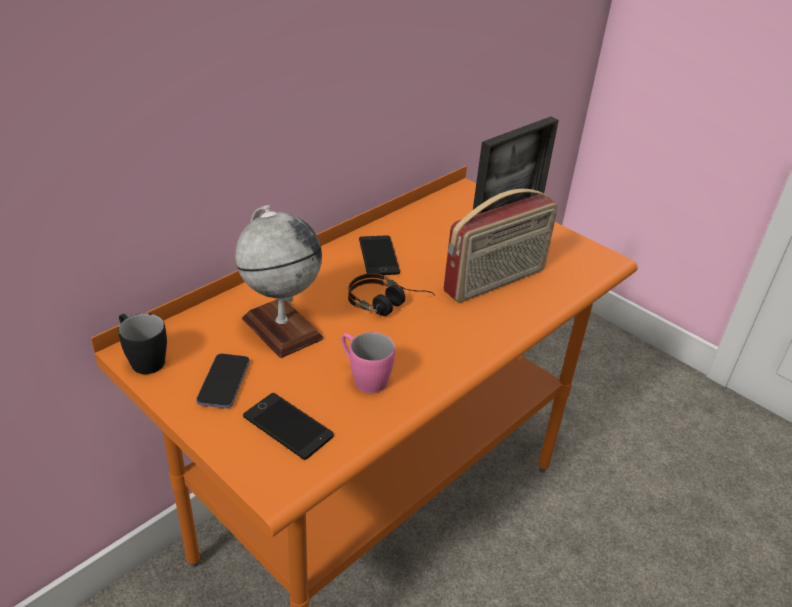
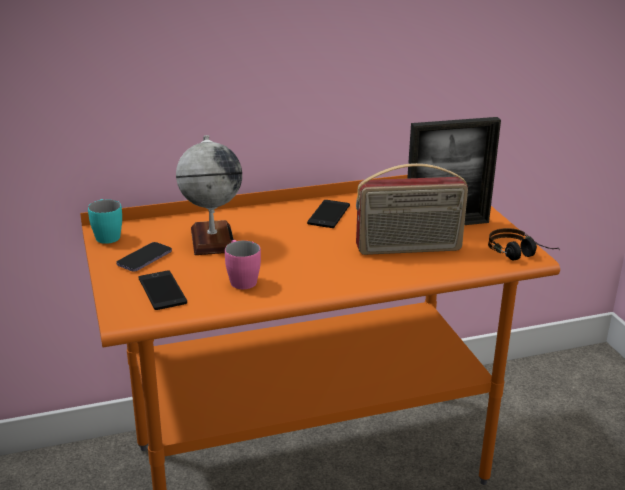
camera: 30 degrees right, 10 degrees down
(143, 359) = (107, 235): black mug -> turquoise mug
(389, 306) = (304, 245): headphones -> headphones (521, 256)

